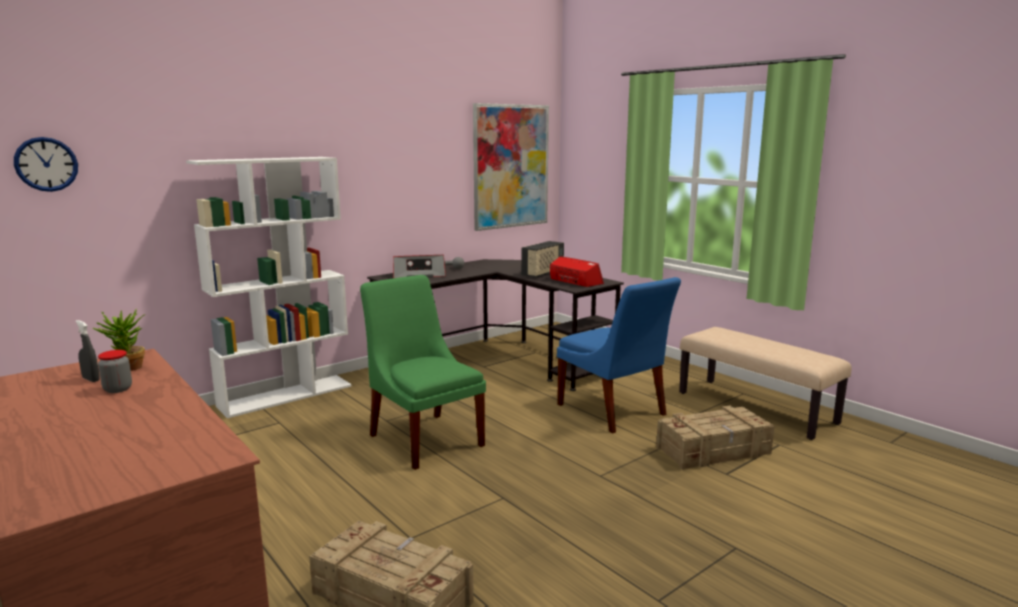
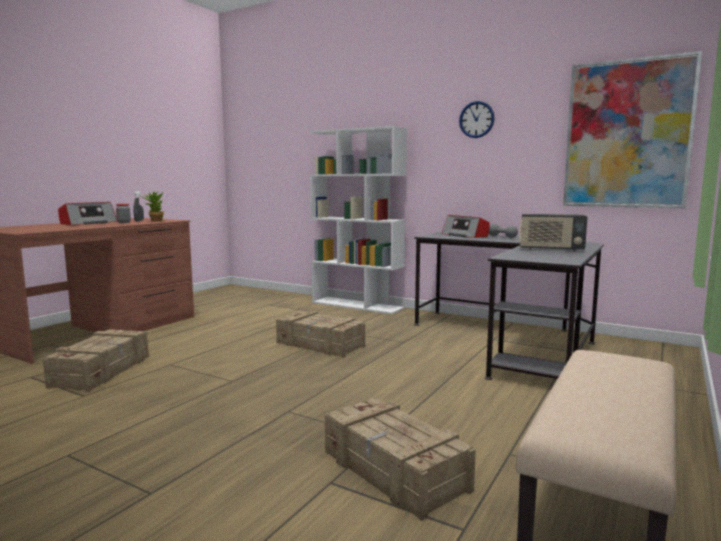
camera: 70 degrees right, 5 degrees down
(46, 164) = (270, 137): wall clock -> wall clock (476, 119)
(424, 438) = (320, 345): green chair -> crate
(575, 281) = (537, 256): radio -> radio (88, 223)
(613, 411) = (452, 403): blue chair -> none

